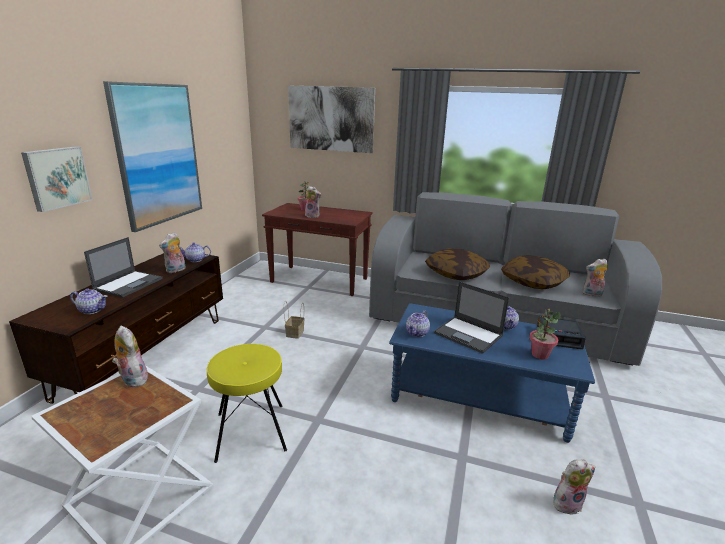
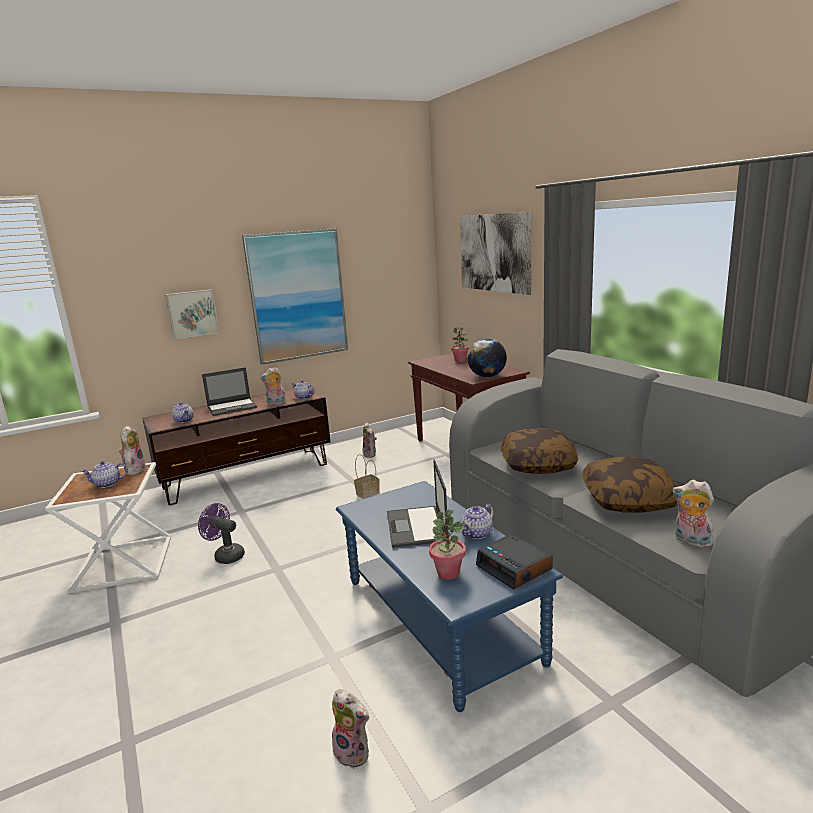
camera: 45 degrees right, 5 degrees down
(251, 431) = (226, 555): yellow stool -> purple fan
(313, 216) = (452, 368): plush toy -> plush toy (371, 454)
(353, 218) = (487, 376): none -> globe
(417, 333) = (372, 508): teapot -> teapot (107, 484)

